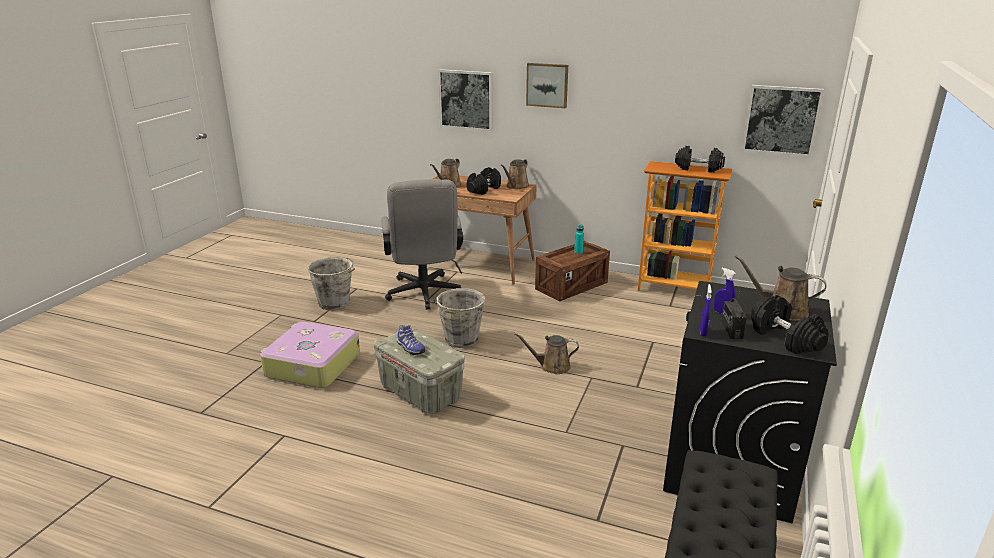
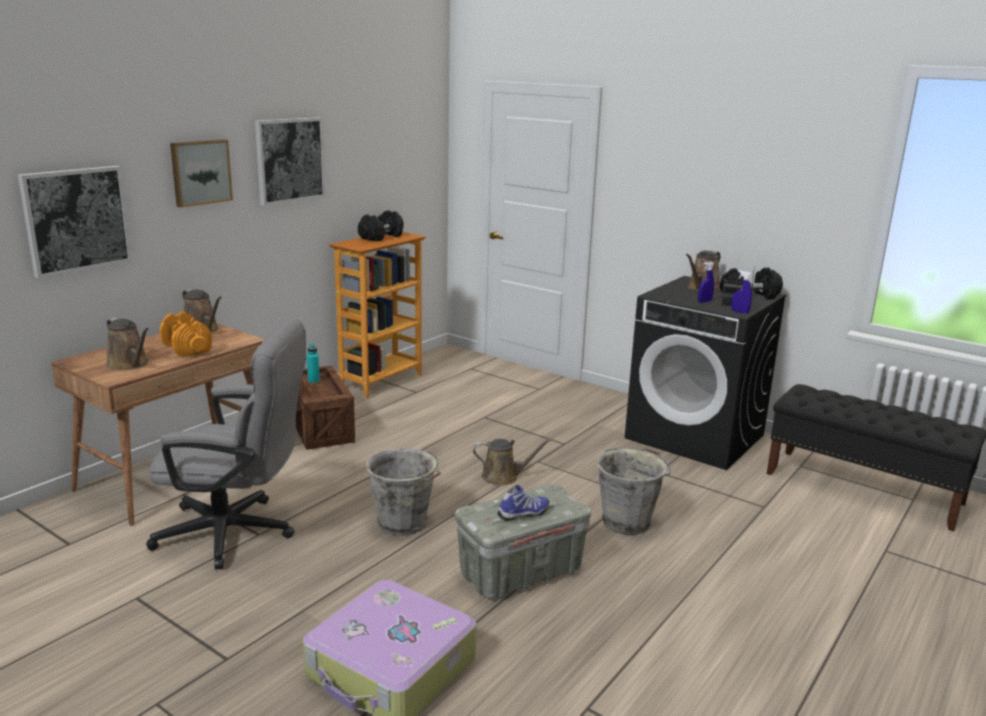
camera: 75 degrees left, 5 degrees down
(335, 304) = (177, 628): grey bucket -> grey bucket (627, 521)
(484, 189) = (186, 348): black dumbbell -> orange dumbbell
(552, 366) = (503, 477): brown watering can -> brown watering can turned 105 degrees counterclockwise
(781, 120) = (418, 170): picture -> picture (289, 160)

